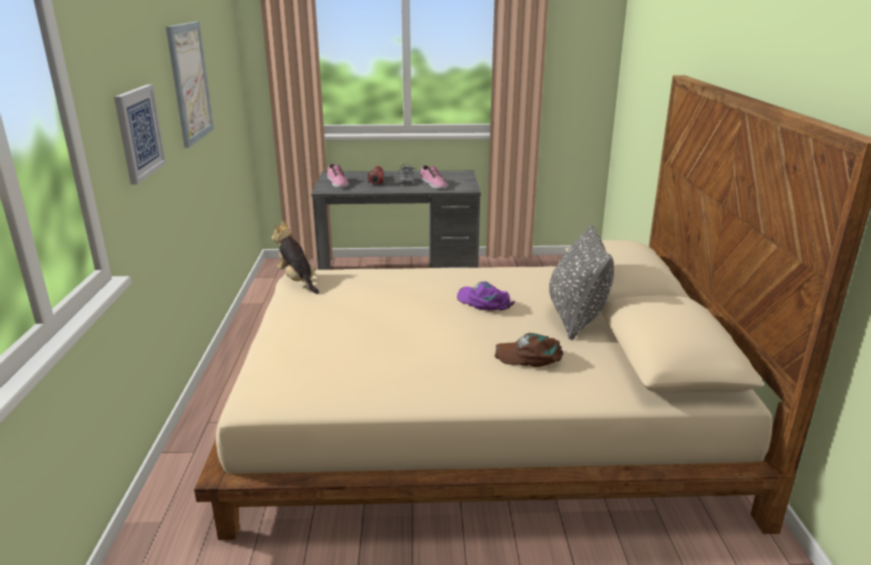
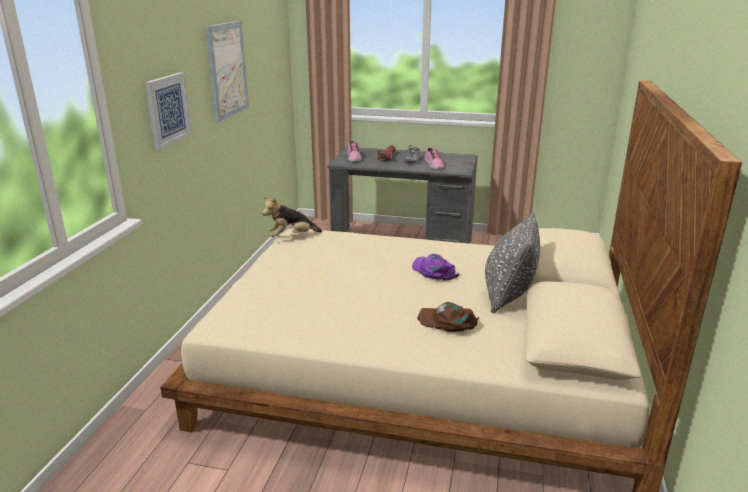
camera: 15 degrees right, 0 degrees up
(297, 281) = (291, 237): plush toy -> plush toy turned 90 degrees counterclockwise

